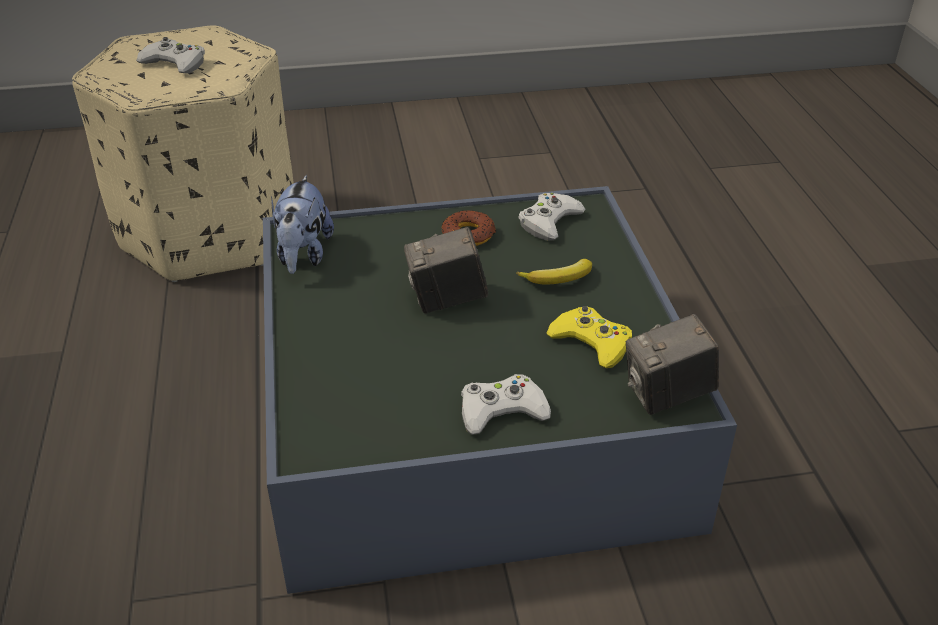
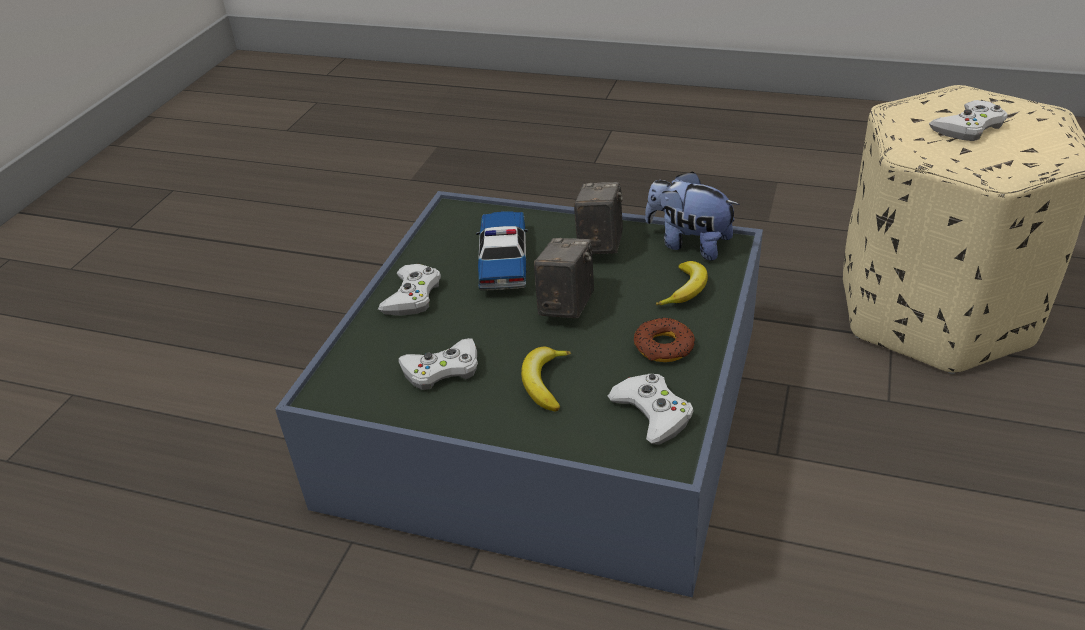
camera: 120 degrees right, 0 degrees up
(382, 241) = (685, 290): none -> banana
(395, 367) = (503, 260): none -> toy car
(592, 342) = (442, 370): yellow game controller -> white game controller
(667, 395) = (340, 382): camera -> camera (599, 245)

